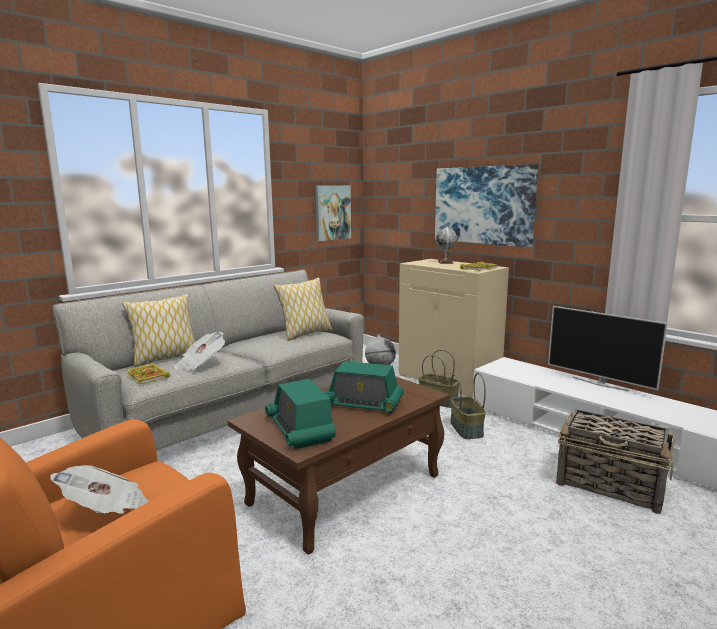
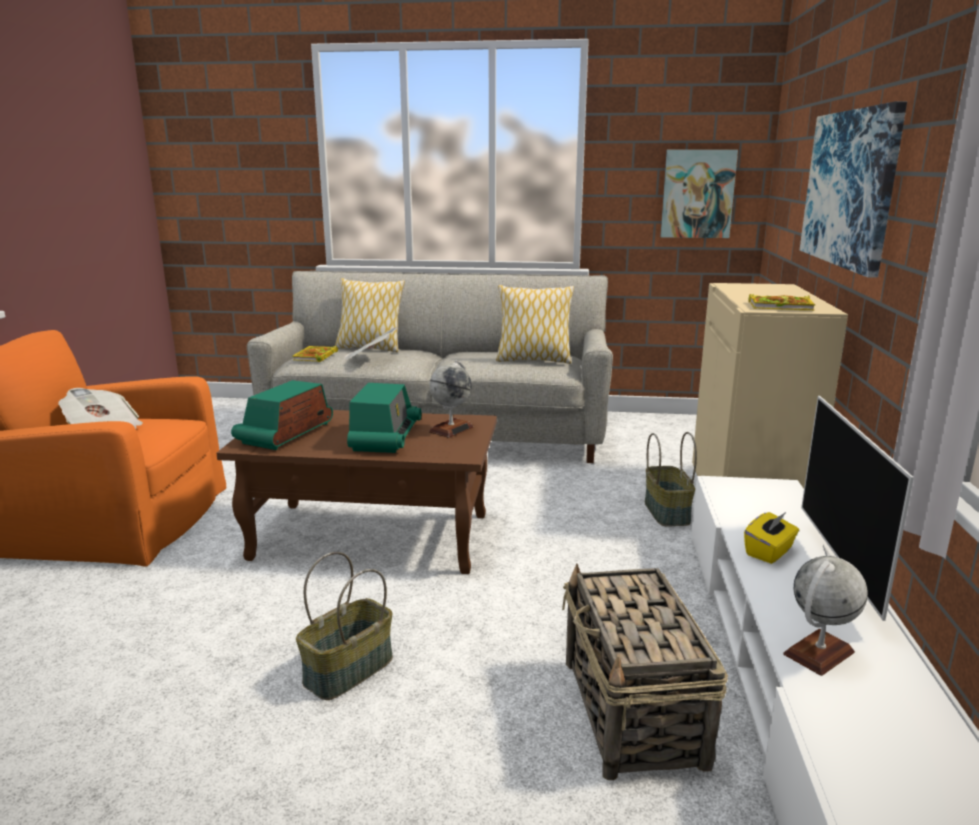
camera: 50 degrees right, 5 degrees up
(363, 403) = (385, 437): radio -> radio turned 150 degrees counterclockwise
(445, 262) = (784, 291): globe -> globe (818, 653)
(467, 429) = (619, 555): basket -> basket (349, 671)
(569, 387) = (769, 552): none -> yellow tissue box

